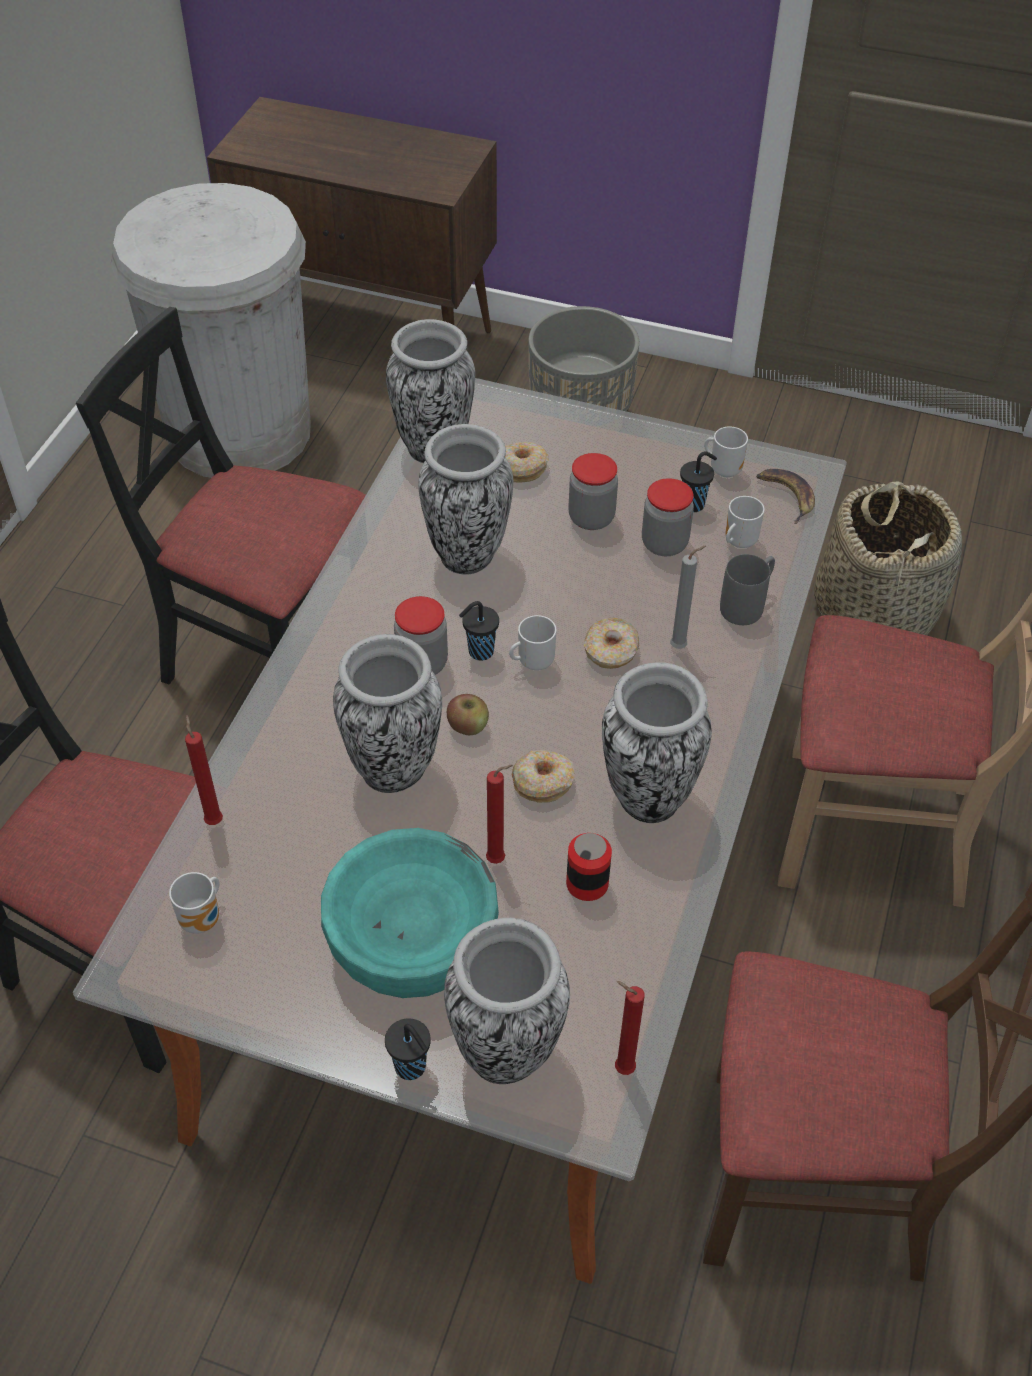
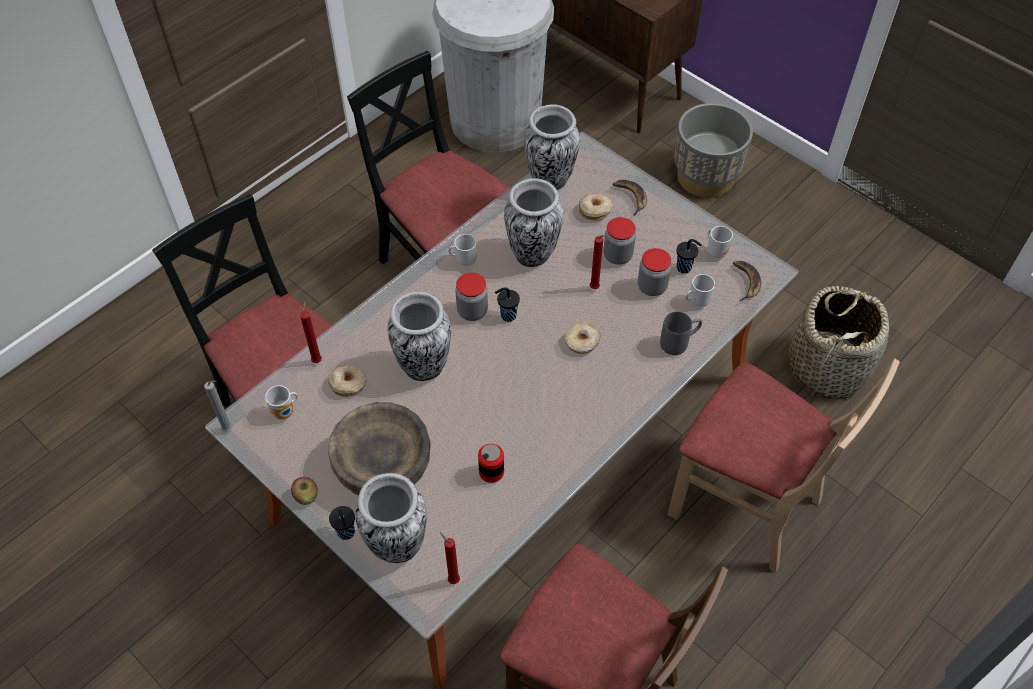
camera: 25 degrees right, 5 degrees up
(412, 939) = (383, 465): turquoise bowl -> brown bowl
(468, 726) = (477, 357): apple -> apple (306, 496)
(499, 860) = (451, 440): red candle -> red candle (596, 288)
(532, 662) = (534, 332): mug -> mug (464, 260)
(543, 782) = (500, 405): donut -> donut (348, 384)
(562, 435) = (630, 197): none -> banana
(647, 798) = (552, 436): vase -> none
(681, 647) = (624, 354): grey candle -> grey candle (229, 430)

